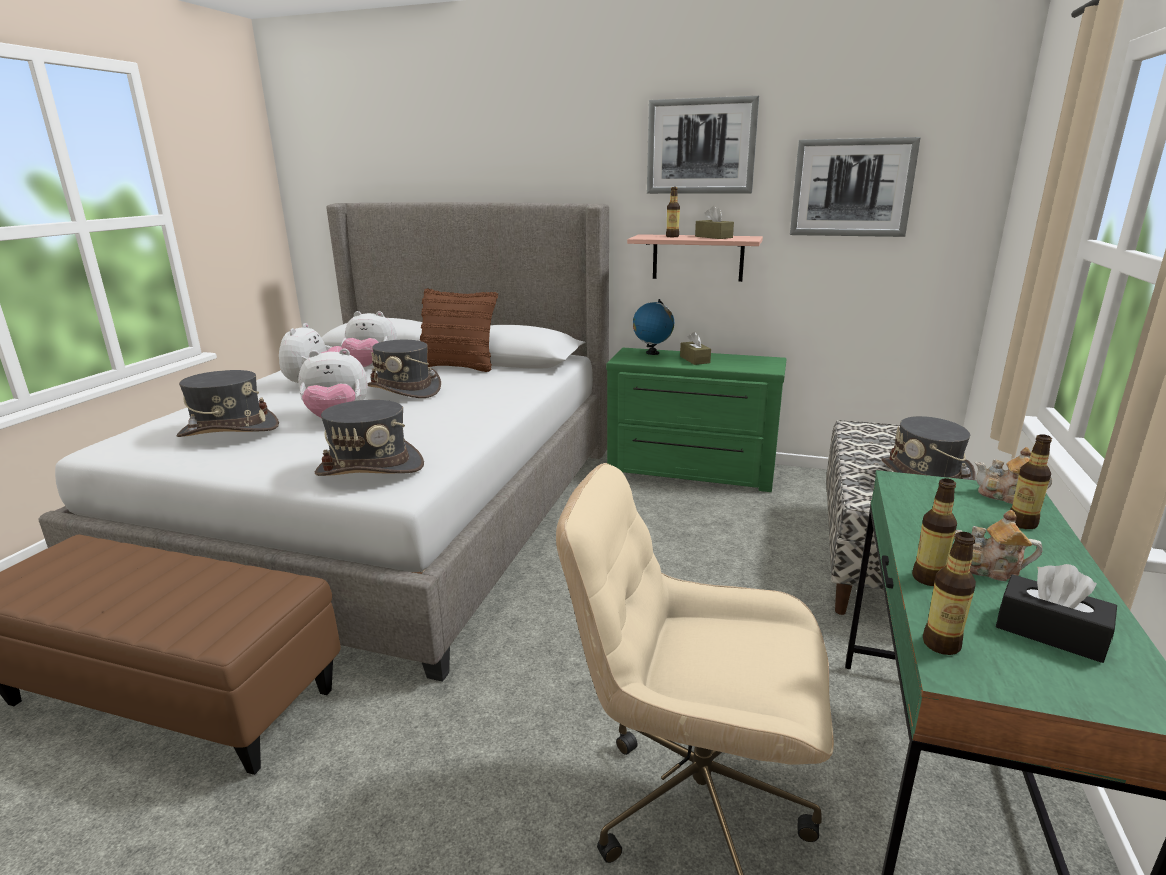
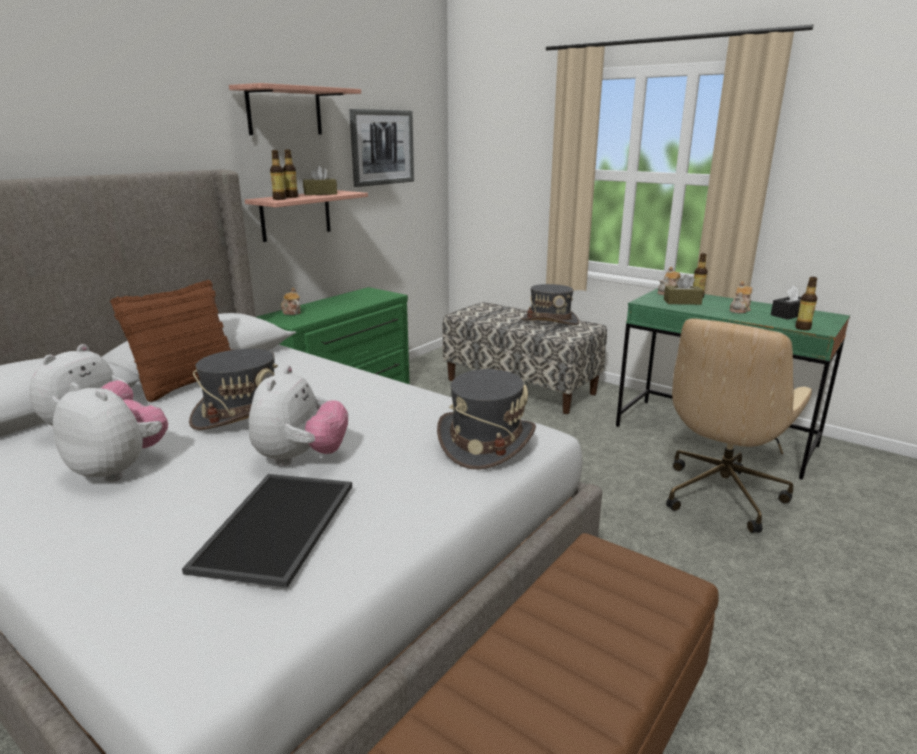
camera: 70 degrees left, 0 degrees up
(229, 430) = (278, 527): grey hat -> tray
(652, 353) = (291, 312): globe -> teapot
(694, 359) = (333, 305): brown tissue box -> brown tissue box (682, 302)
(700, 146) = (284, 111): picture -> shelf
(928, 578) = (749, 319): bottle -> bottle (279, 199)

